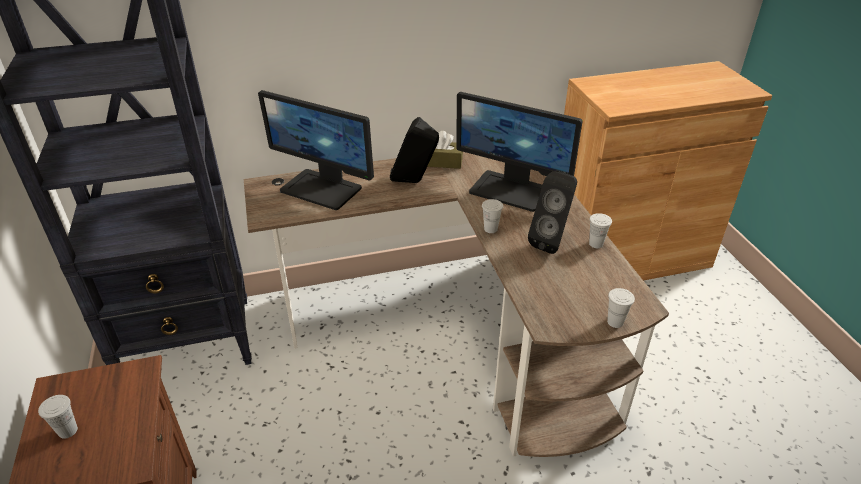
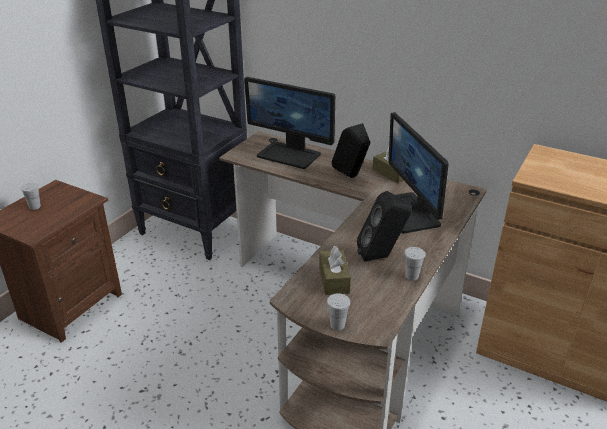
camera: 45 degrees right, 5 degrees down
(322, 189) = (289, 155): monitor -> monitor turned 45 degrees counterclockwise
(490, 229) = (353, 227): white cup -> none
(551, 285) = (334, 279): none -> brown tissue box

